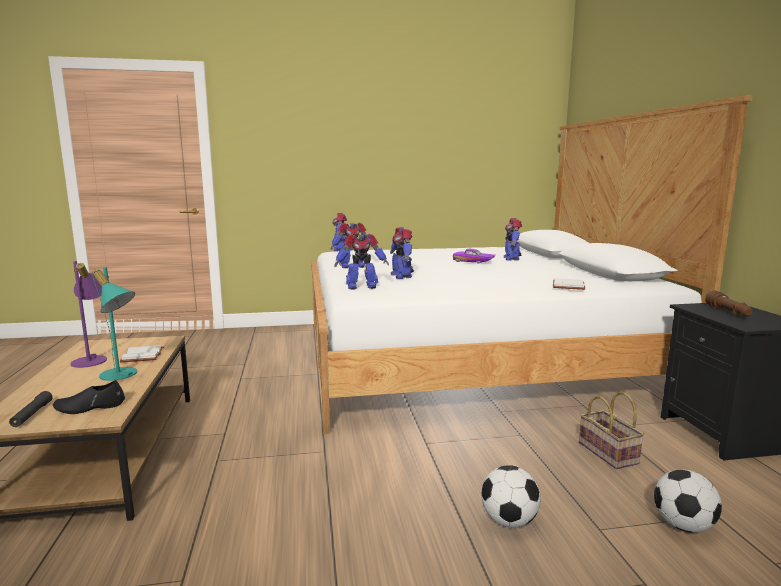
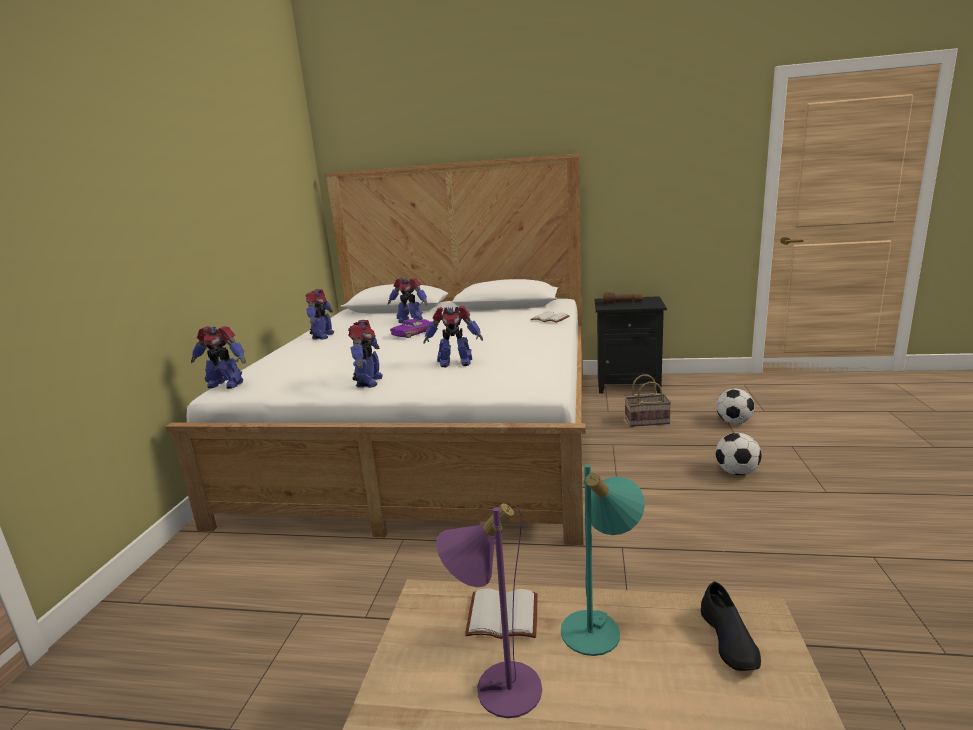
camera: 70 degrees left, 5 degrees up
(32, 414) = (764, 707): black flashlight -> none
(361, 287) = (501, 381): toy robot -> toy robot (322, 336)

